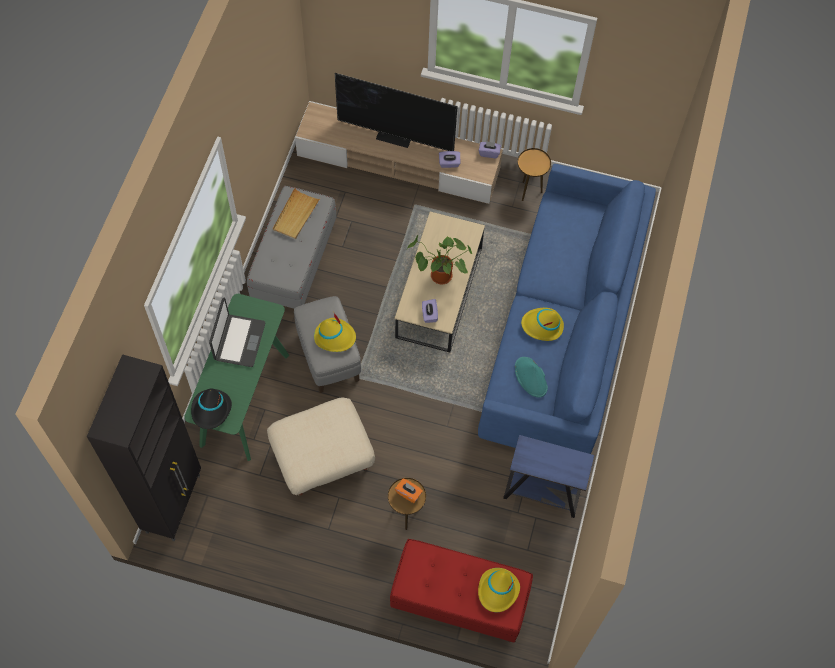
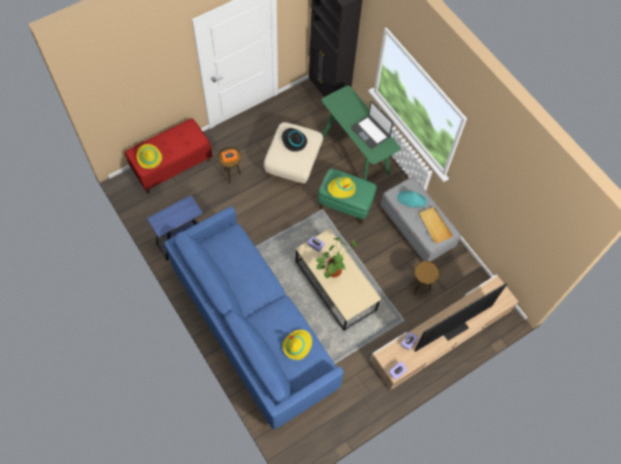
camera: 130 degrees right, 0 degrees up
(211, 410) = (343, 98): black hat -> black hat (293, 141)
(328, 357) = (345, 205): grey ottoman -> green ottoman
(529, 191) = (359, 393): brown side table -> brown side table (420, 287)
(531, 377) = (230, 253): turquoise hat -> turquoise hat (411, 200)
(542, 326) = (252, 284): yellow hat -> yellow hat (297, 345)

